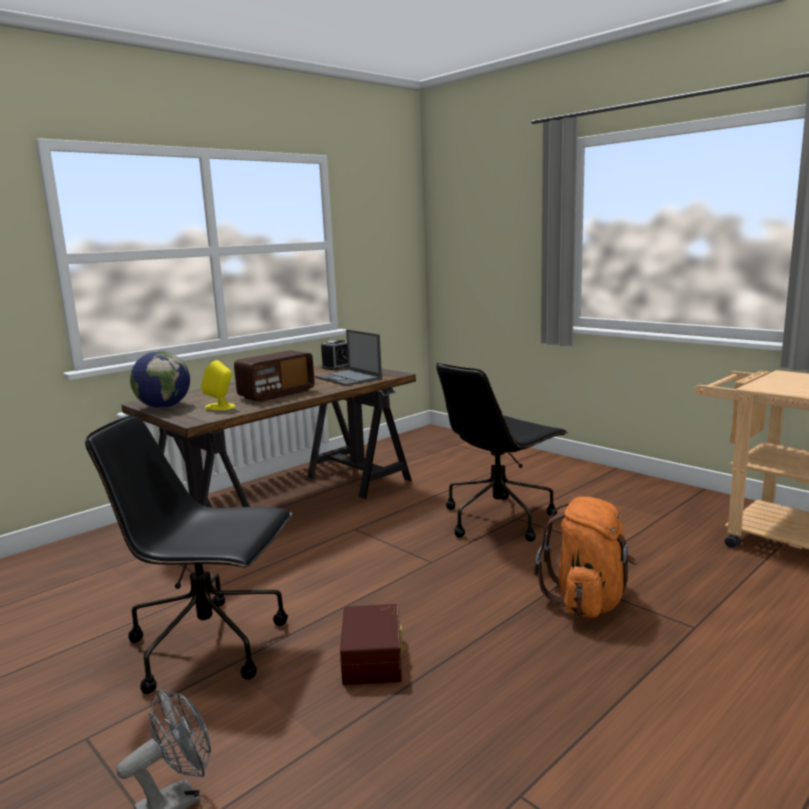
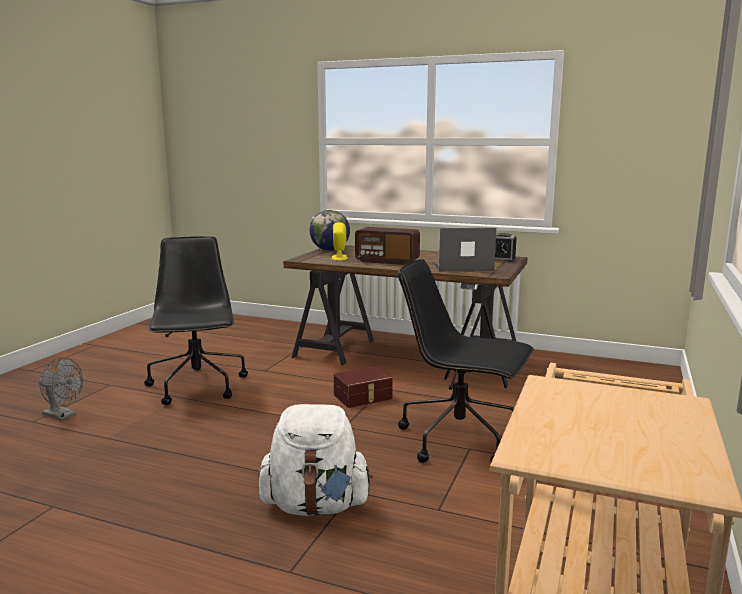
camera: 65 degrees right, 0 degrees up
(349, 378) = (462, 267): laptop -> laptop turned 60 degrees clockwise
(374, 658) = (195, 434): brown storage box -> brown storage box (363, 397)
(588, 600) = (316, 506): orange backpack -> white backpack

